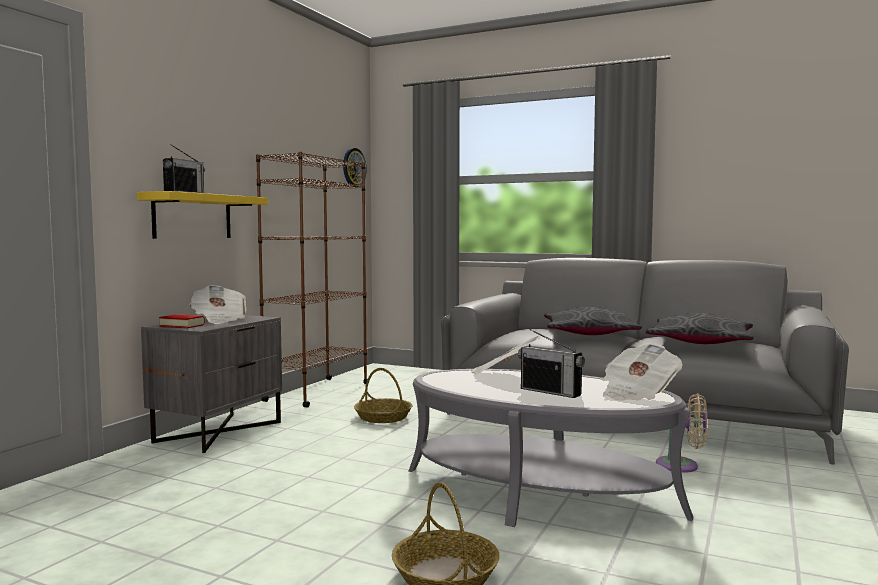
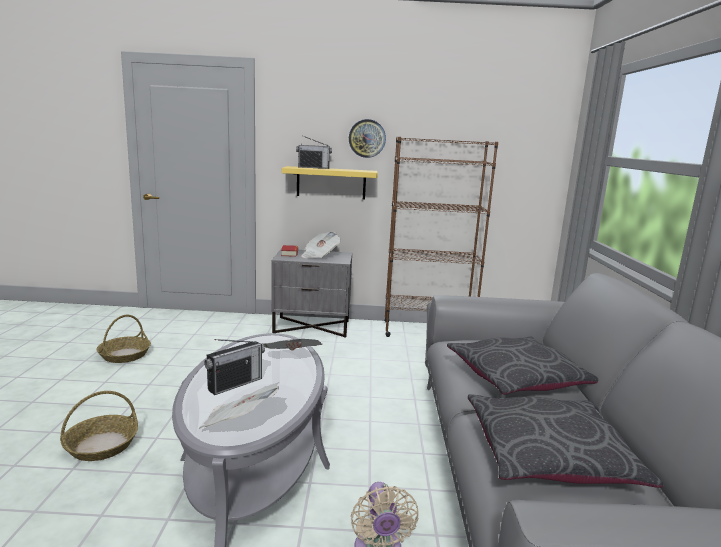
camera: 65 degrees right, 10 degrees up
(353, 167) = (540, 142): wall clock -> wall clock (367, 138)
(383, 417) = (391, 365): basket -> basket (125, 355)
(550, 392) = (235, 384): radio -> radio turned 150 degrees counterclockwise

